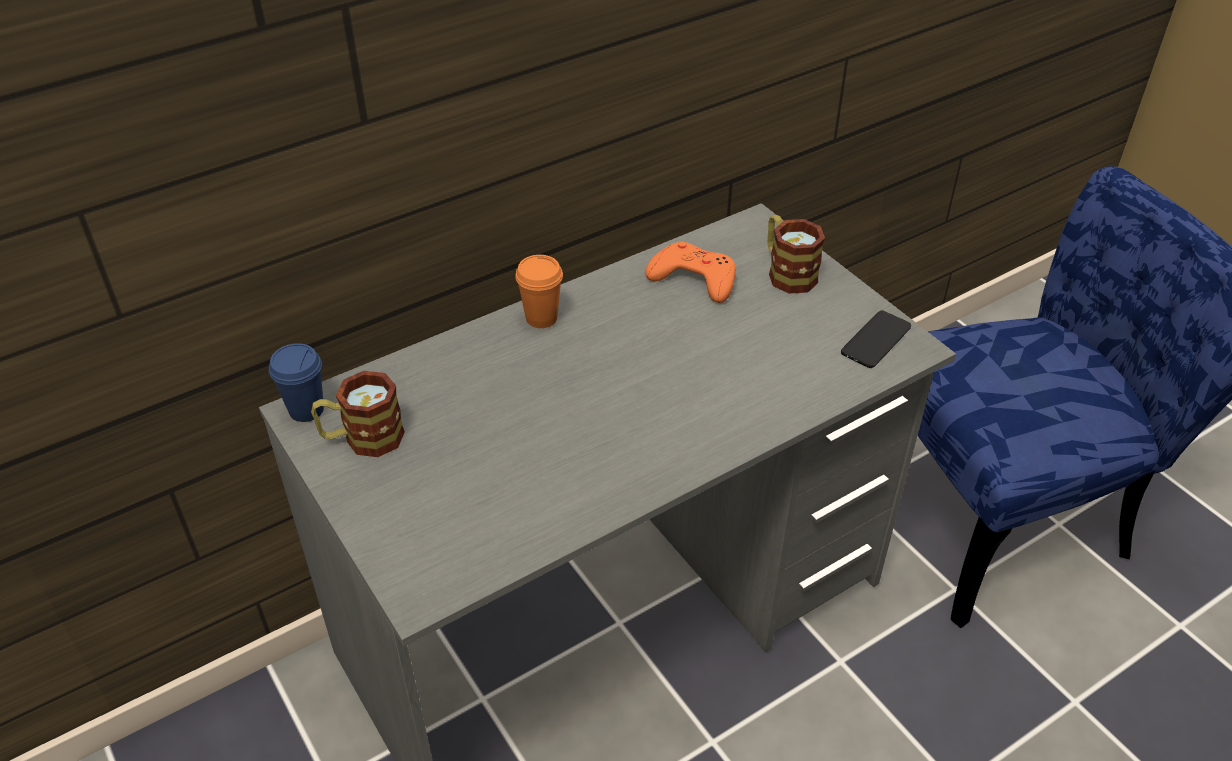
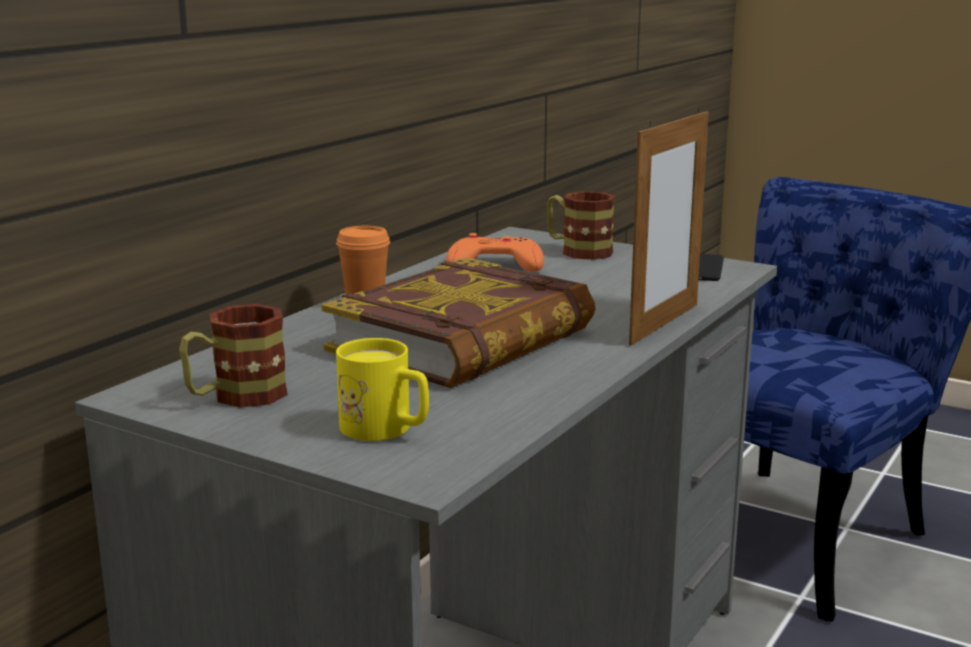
camera: 25 degrees left, 25 degrees down
(306, 410) = (143, 392): blue cup -> none
(433, 524) = (387, 431): none -> yellow mug
(576, 406) = (463, 340): none -> book
(760, 431) = (664, 324): none -> picture frame

